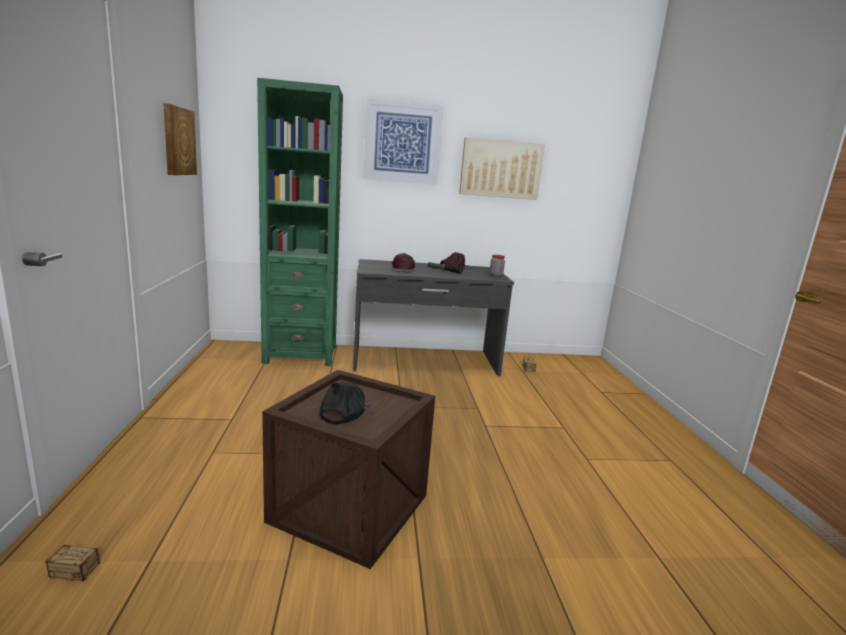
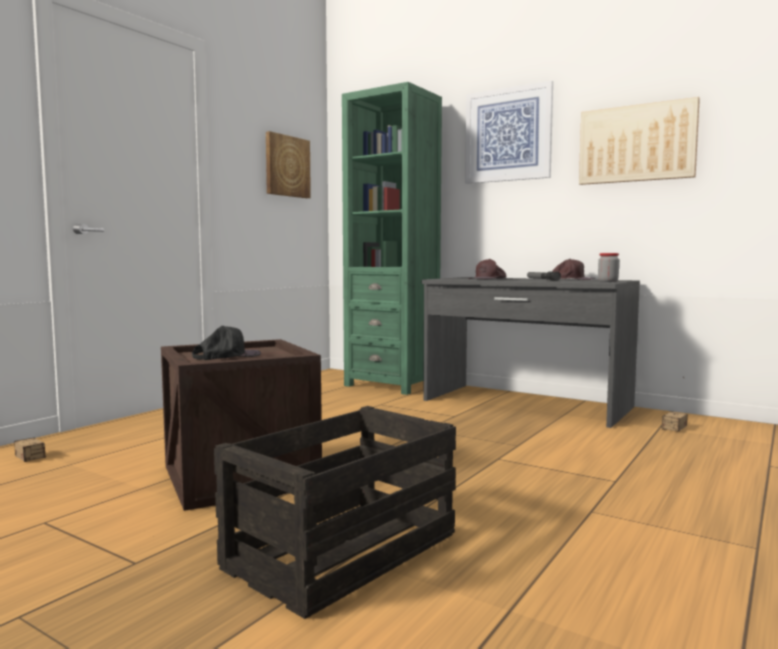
camera: 40 degrees right, 10 degrees down
(531, 556) = (341, 552): none -> crate

